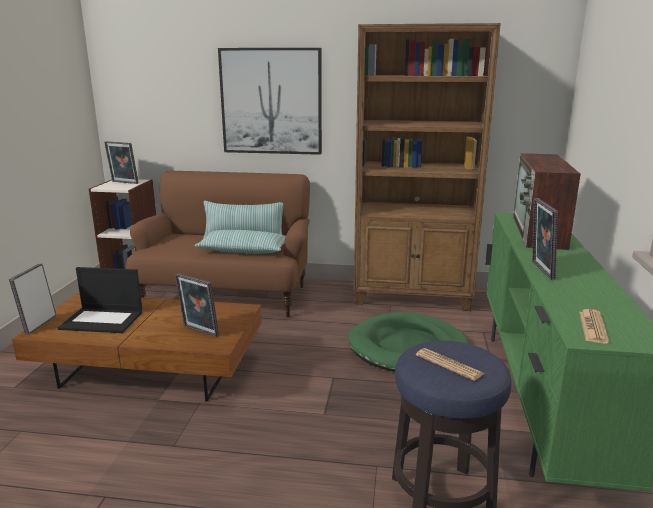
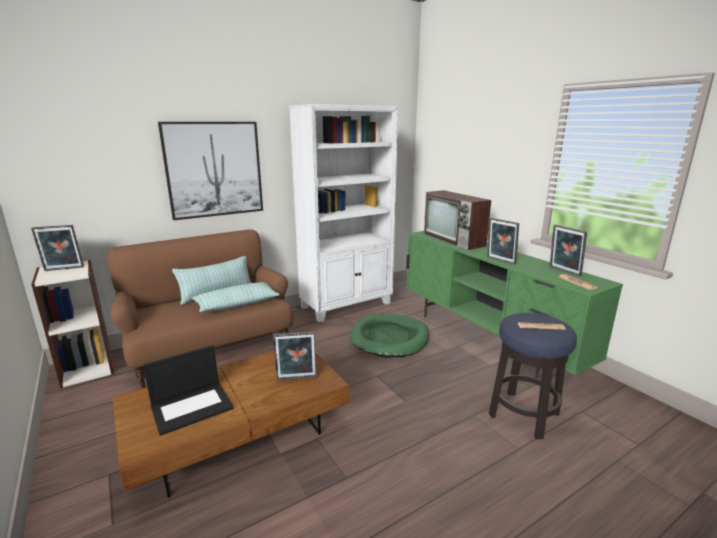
camera: 40 degrees left, 0 degrees up
(38, 324) = (126, 441): picture frame -> picture frame (563, 271)
(413, 297) = (347, 305): brown bookcase -> white bookcase

